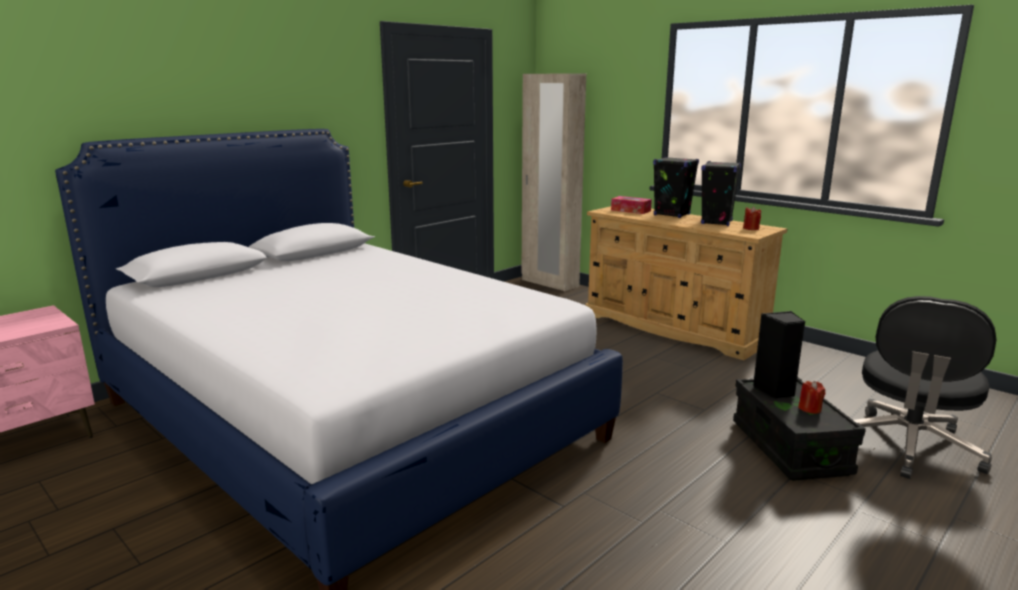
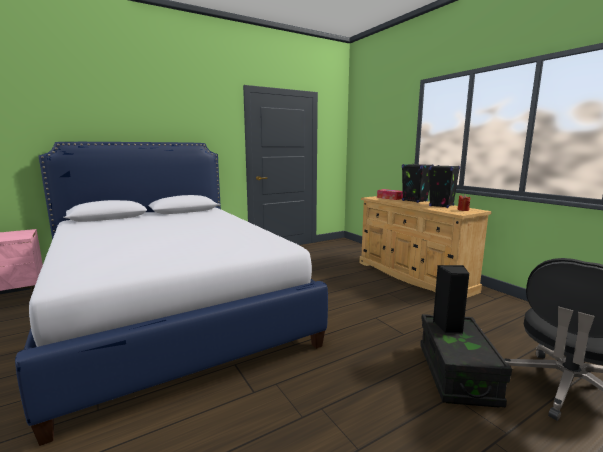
camera: 15 degrees right, 5 degrees down
(549, 283) = (349, 243): beige wardrobe -> none
(809, 409) = (470, 344): red candle -> none

